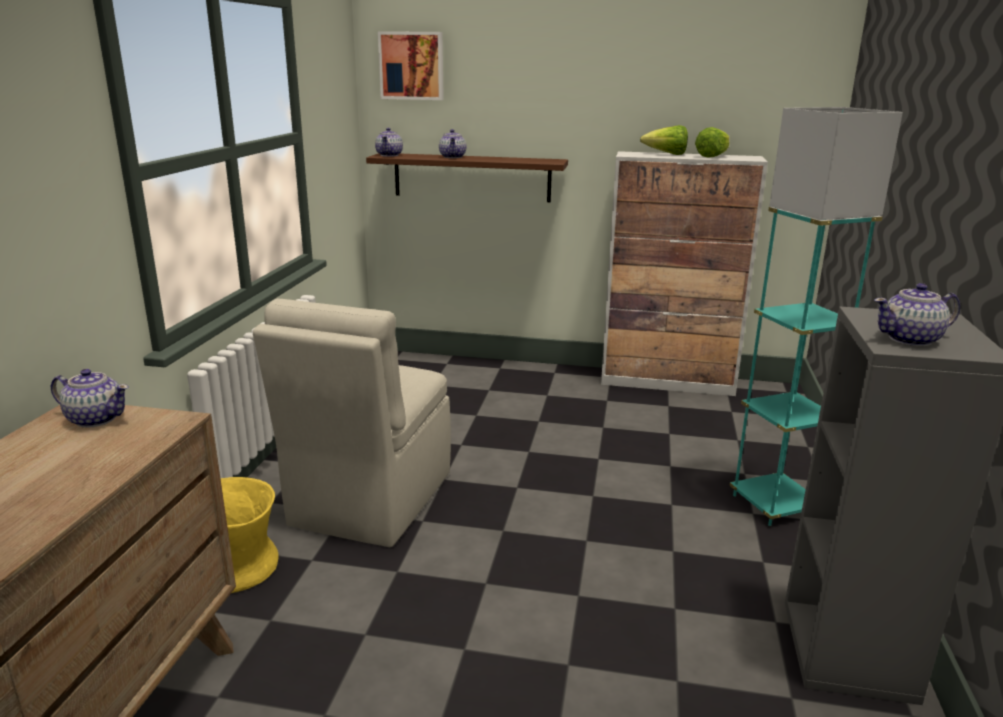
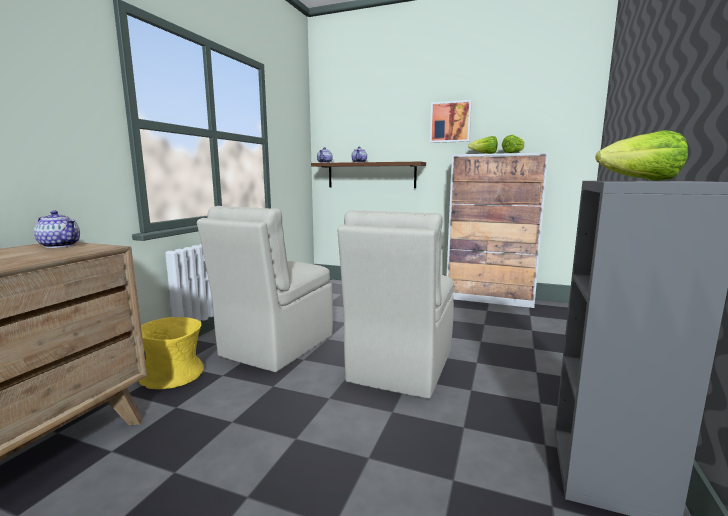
camera: 10 degrees right, 10 degrees down
(412, 66) = (339, 114): picture -> picture (450, 122)
(568, 521) = (400, 367): none -> beige chair
(774, 504) = (554, 368): turquoise floor lamp -> none
(911, 339) = (640, 180): teapot -> lettuce

